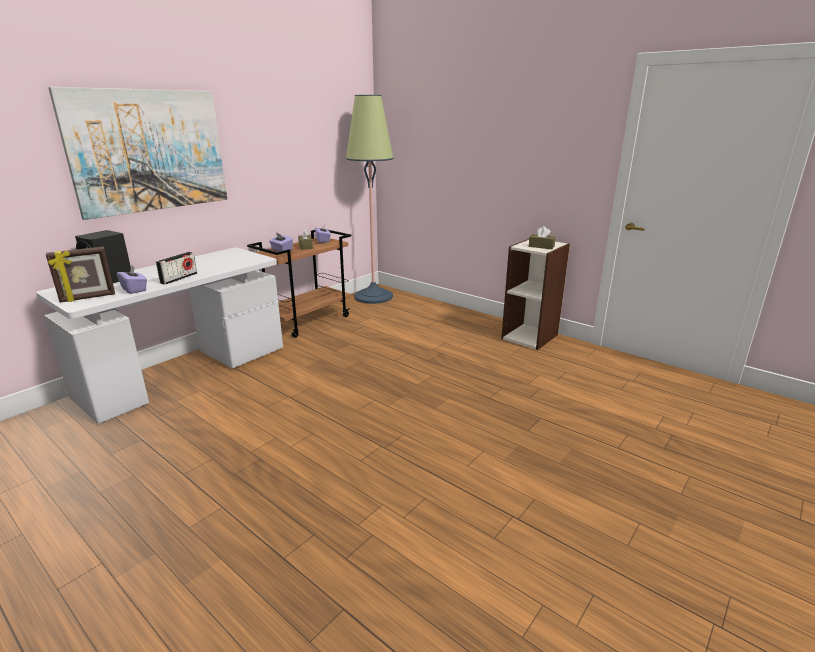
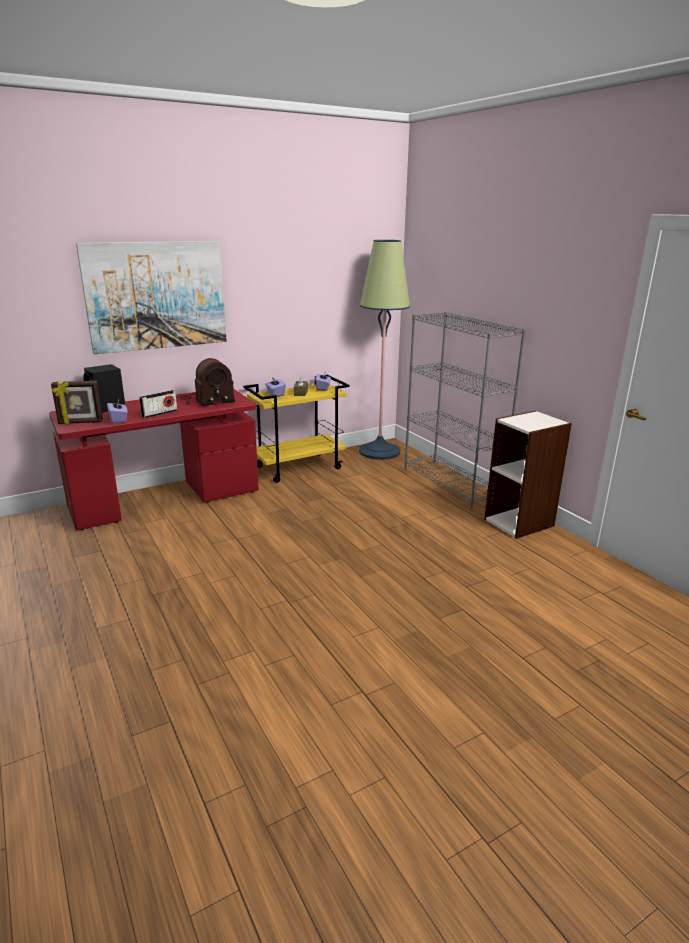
camera: 20 degrees right, 0 degrees up
(187, 372) = (166, 499): white desk -> red desk
(221, 261) = (207, 400): none -> radio
(308, 321) = (299, 467): brown cart -> yellow cart
(454, 314) = (452, 484): none -> grey bookcase
(541, 246) = (532, 423): brown tissue box -> none

